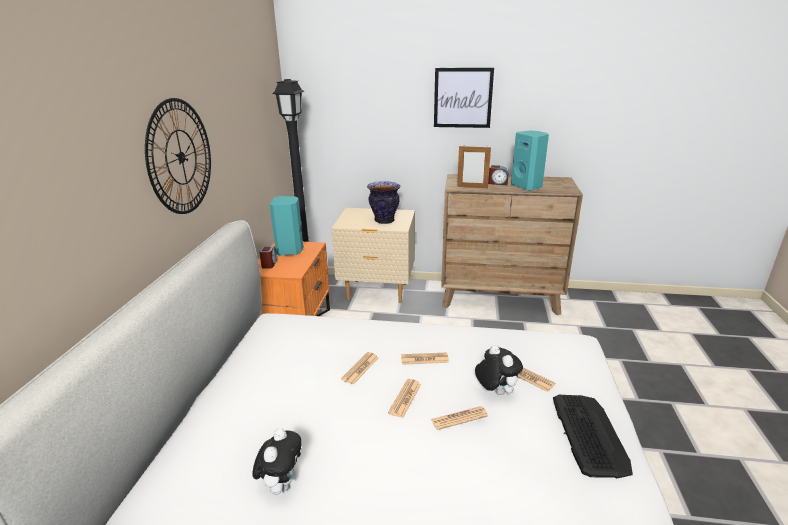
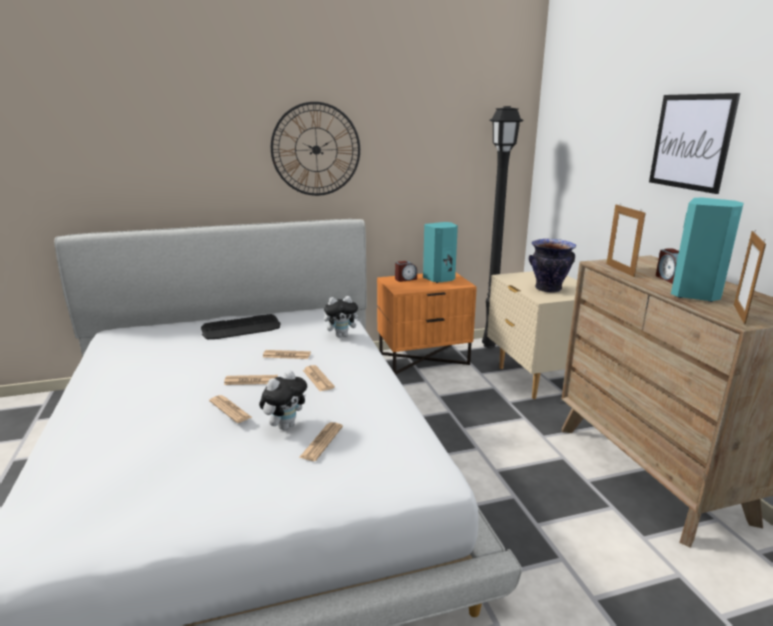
camera: 65 degrees right, 5 degrees down
(281, 484) = (144, 360): plush toy -> plush toy (342, 335)
(560, 188) = (739, 314): none -> picture frame
(589, 434) = (230, 492): keyboard -> keyboard (241, 328)

